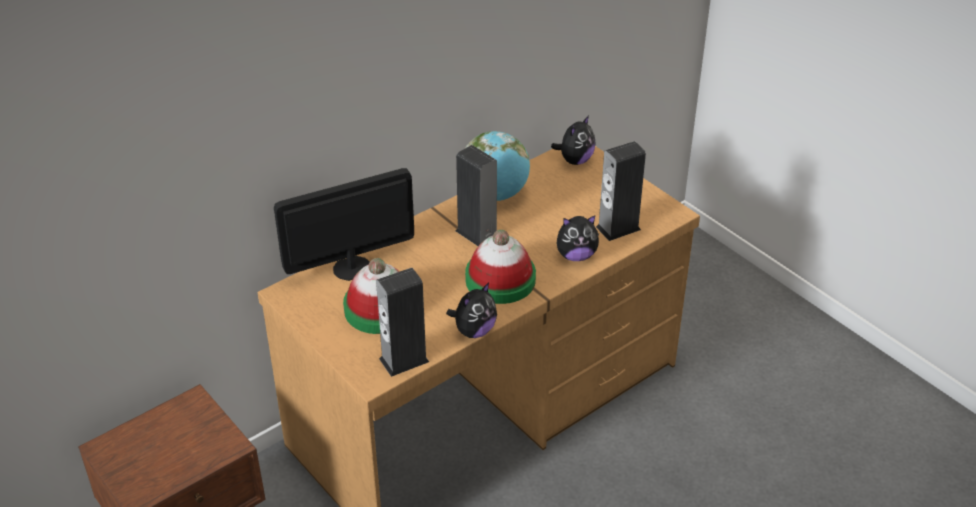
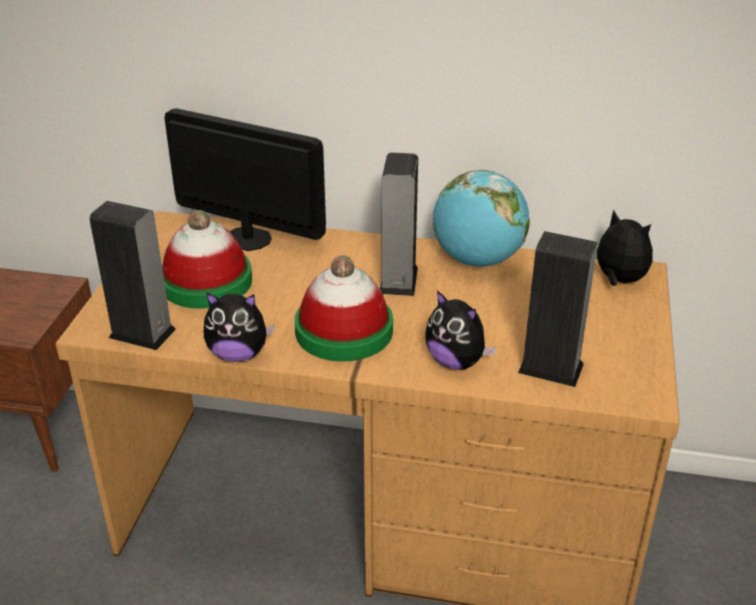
camera: 50 degrees right, 5 degrees down
(575, 160) = (618, 280): plush toy -> plush toy turned 135 degrees counterclockwise

